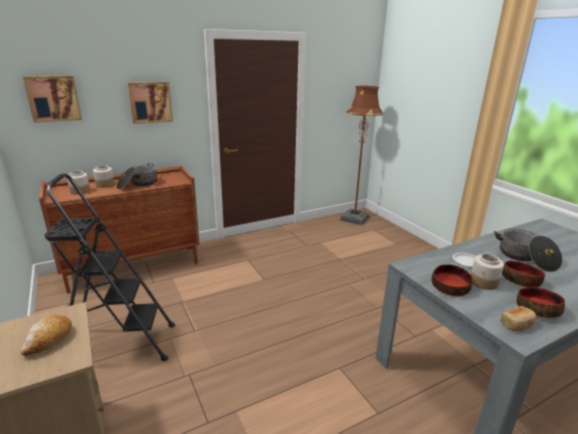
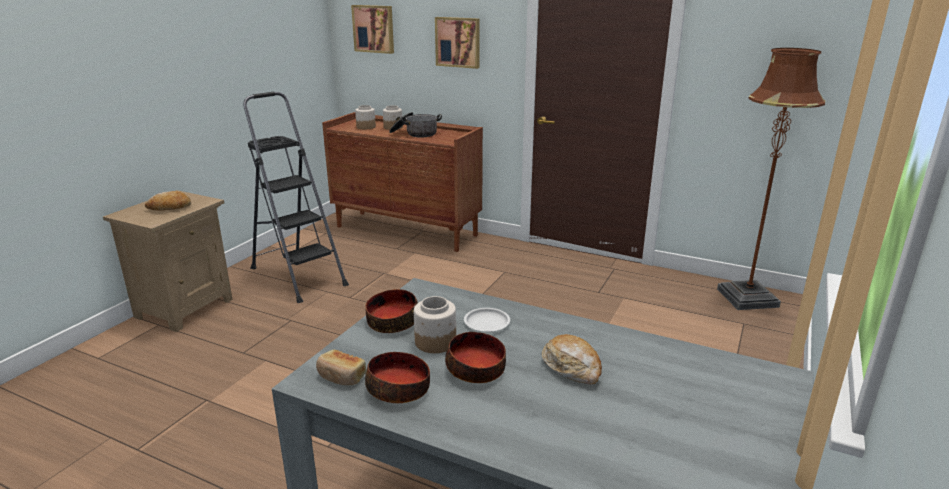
camera: 55 degrees right, 0 degrees up
(525, 258) = (572, 367): cooking pot -> bread

